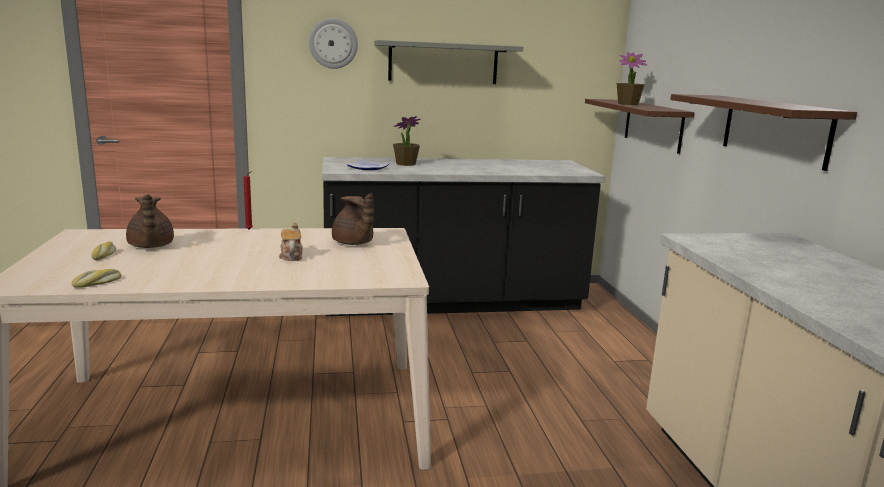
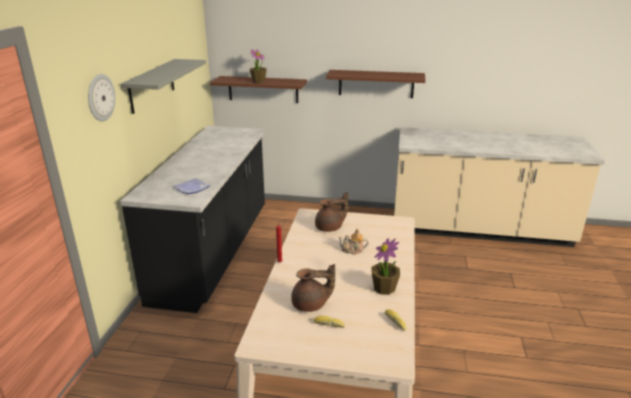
camera: 70 degrees left, 10 degrees up
(405, 164) = (185, 174): potted plant -> potted plant (384, 288)

